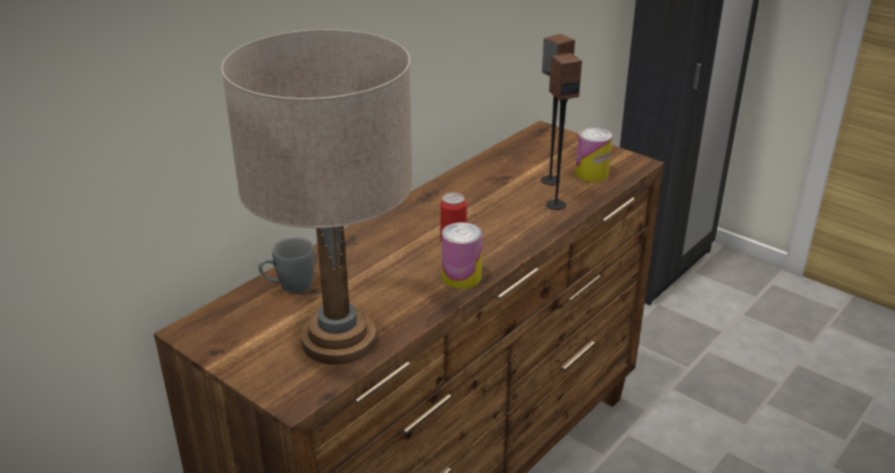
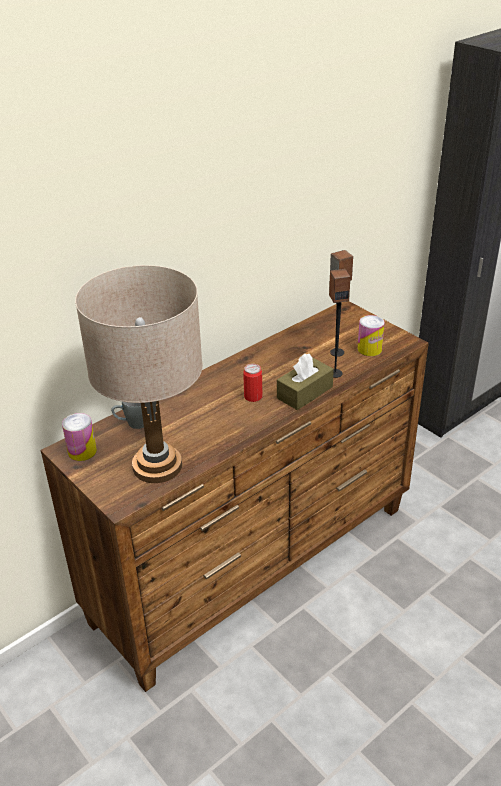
camera: 10 degrees right, 5 degrees up
(461, 277) = (251, 426): can -> can (82, 451)
(523, 230) = (304, 392): none -> brown tissue box

